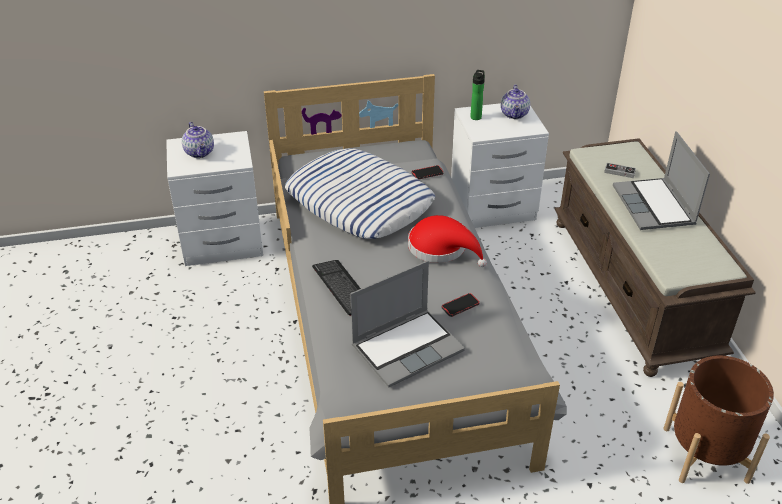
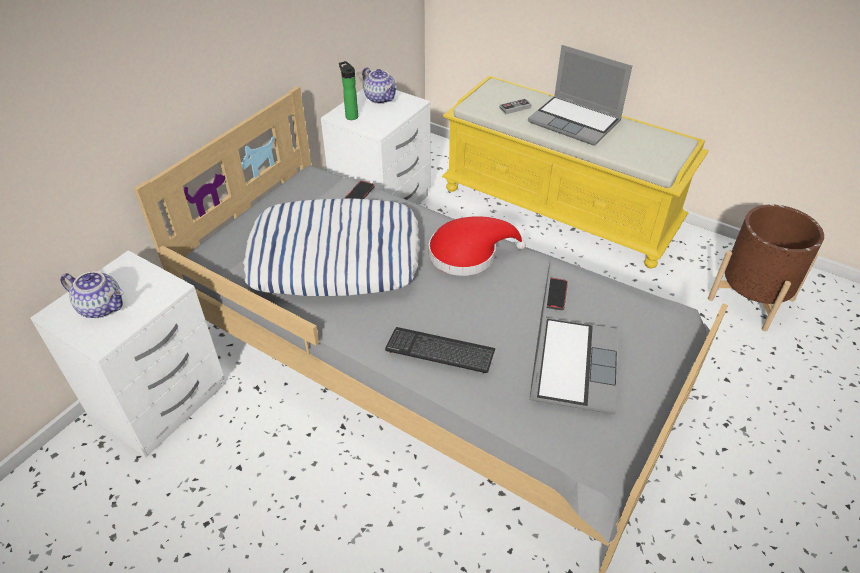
camera: 45 degrees left, 5 degrees up
(634, 288) = (561, 207): brown bench -> yellow bench

